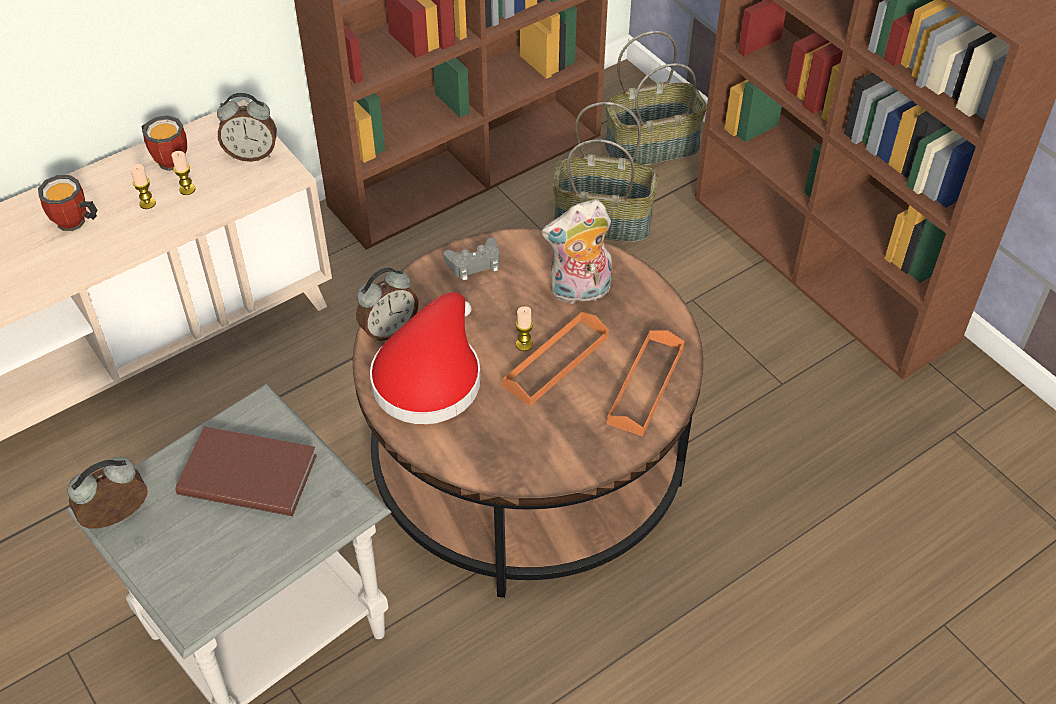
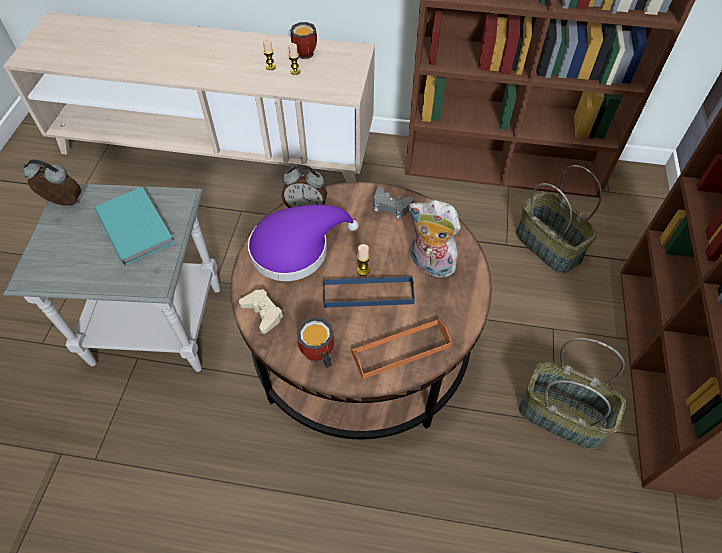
camera: 45 degrees right, 5 degrees up
(75, 224) = (230, 57): mug -> mug (317, 356)
(247, 472) = (136, 226): brown book -> turquoise book
(252, 154) = (344, 73): alarm clock -> none
(430, 375) = (296, 248): red hat -> purple hat
(477, 458) = (263, 313): none -> beige game controller
(555, 361) = (368, 294): orange tray -> blue tray
(652, 146) = (626, 224): basket -> basket (563, 415)

